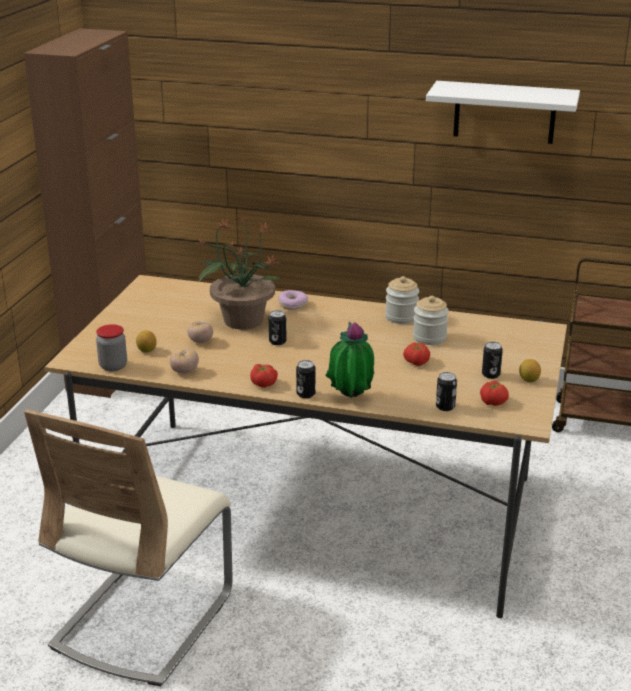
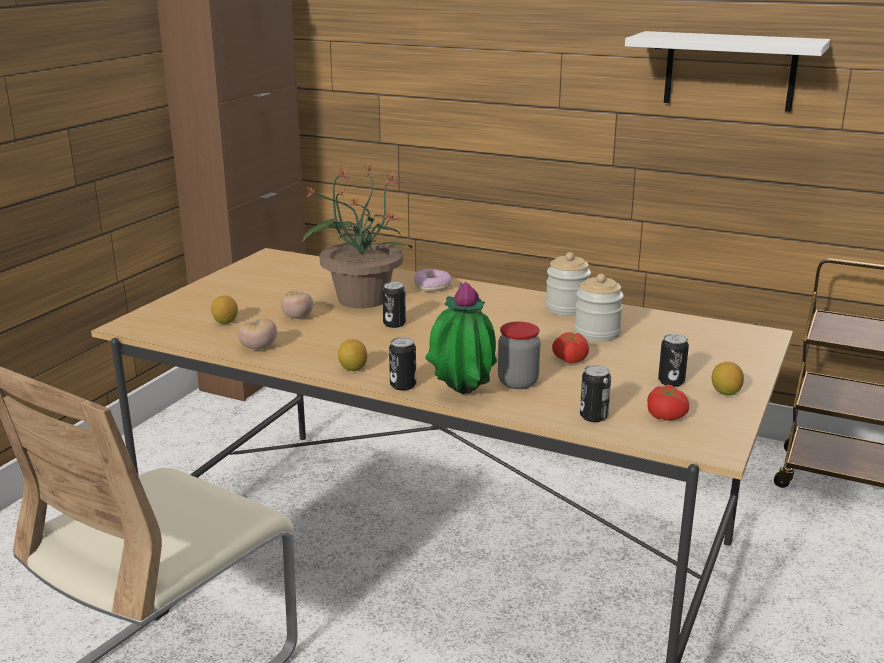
camera: 10 degrees right, 5 degrees down
(113, 366) = (174, 335): jar -> jar (518, 382)
(264, 383) = (353, 369): tomato -> lemon

